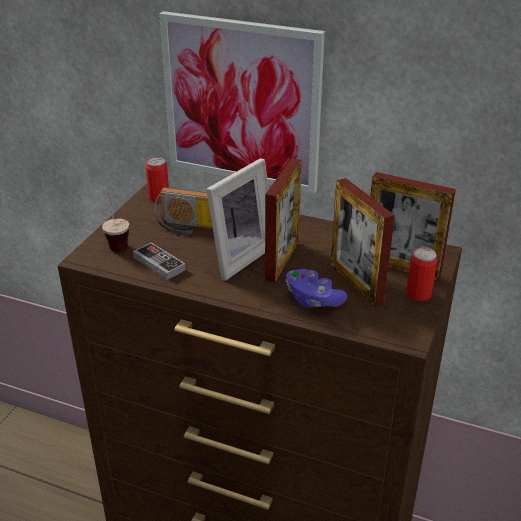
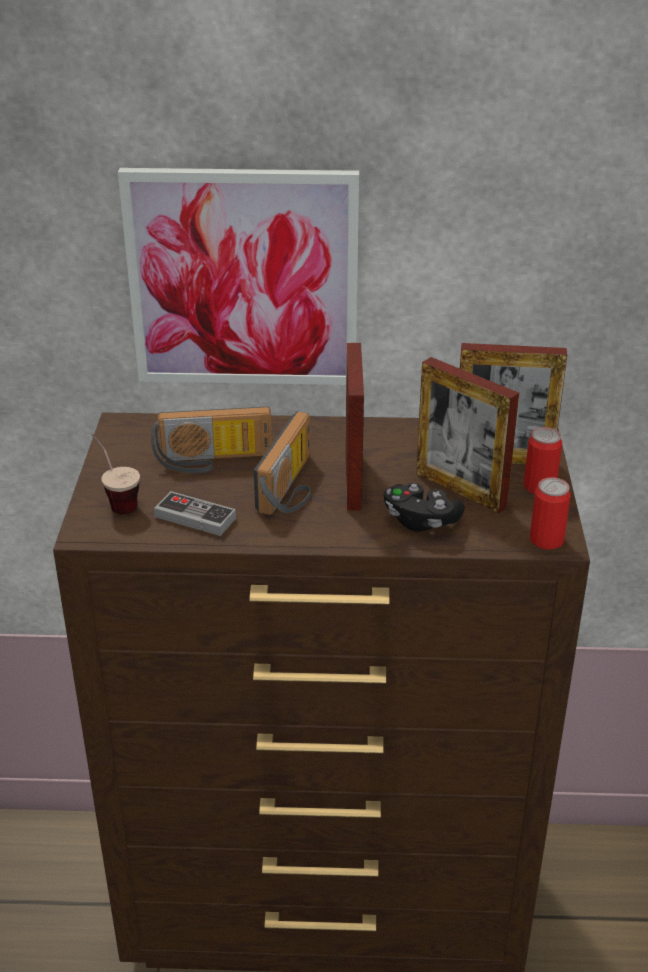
camera: 20 degrees left, 0 degrees up
(159, 197) = (133, 428): can -> can (546, 540)
(237, 257) = (293, 487): picture frame -> radio
(313, 300) = (420, 521): purple game controller -> black game controller

